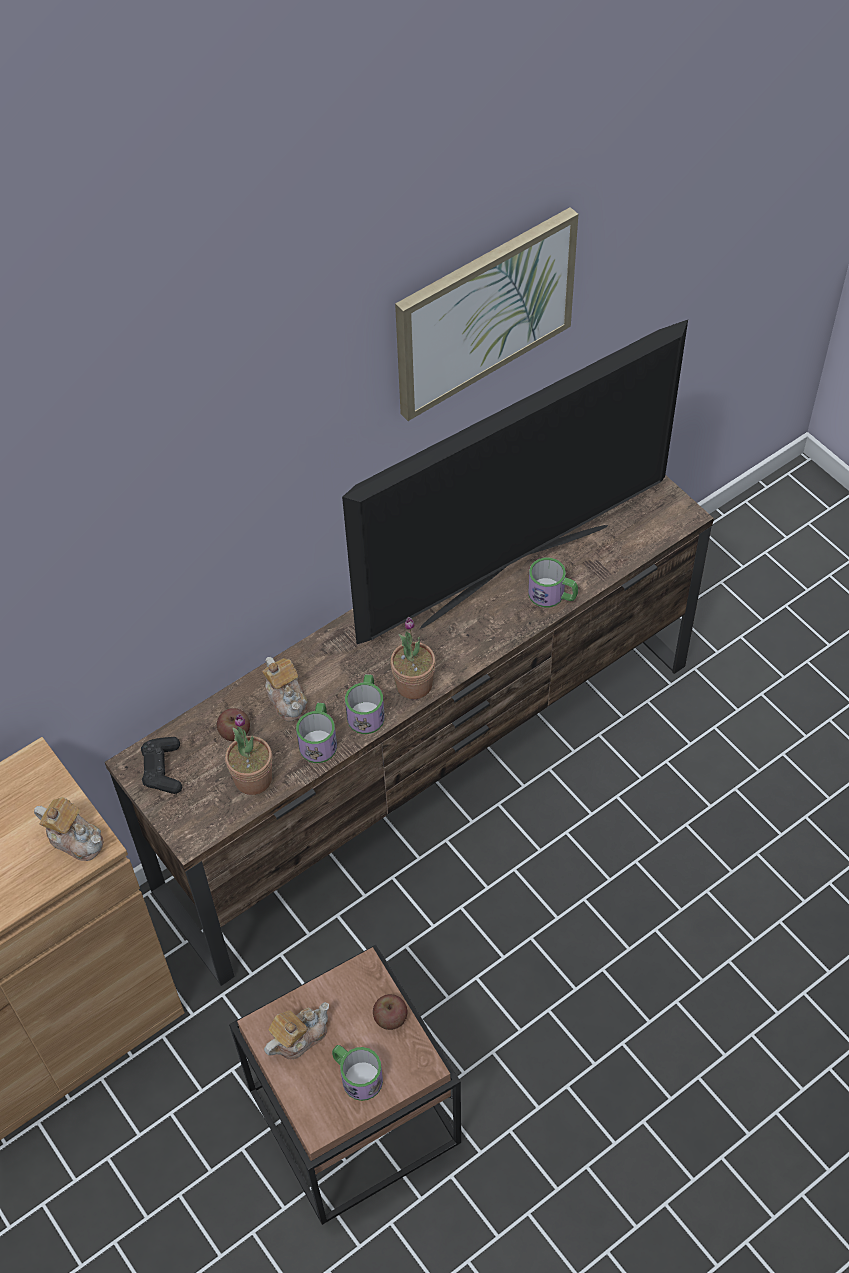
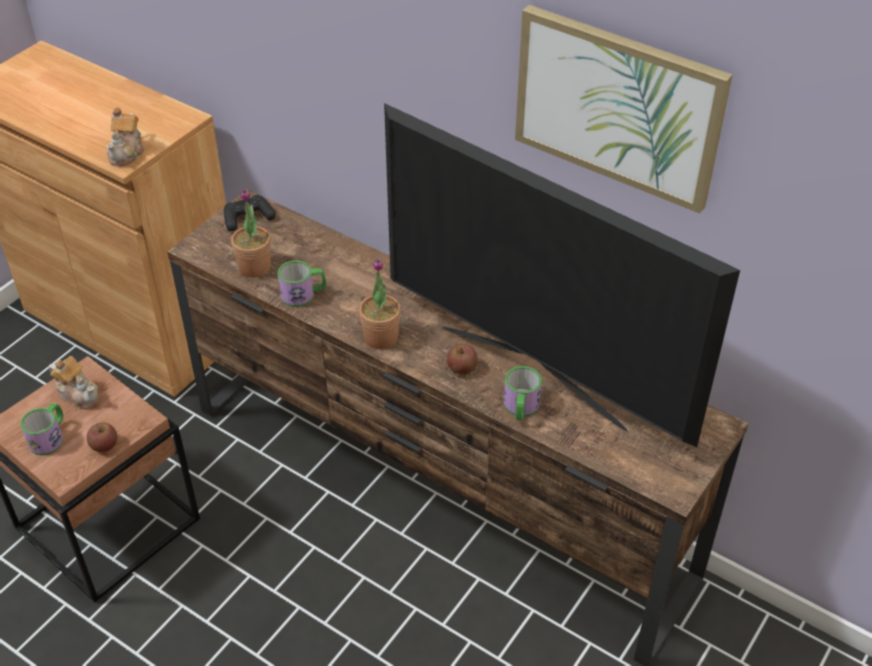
camera: 70 degrees right, 10 degrees down
(235, 732) = (295, 246): apple -> apple (462, 368)
(287, 698) = (337, 266): teapot -> none
(367, 711) = (342, 315): mug -> none

